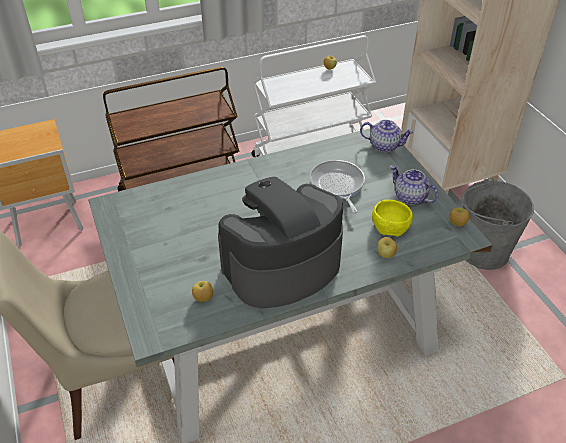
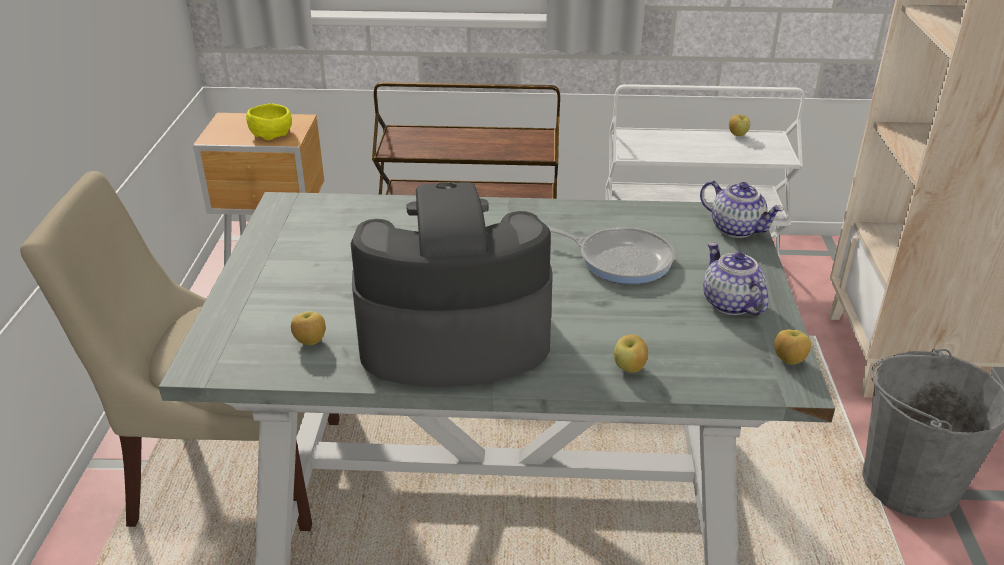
camera: 25 degrees right, 10 degrees down
(337, 185) = (620, 259): frying pan -> frying pan turned 105 degrees clockwise
(390, 226) = (666, 332): yellow bowl -> yellow bowl (271, 133)

